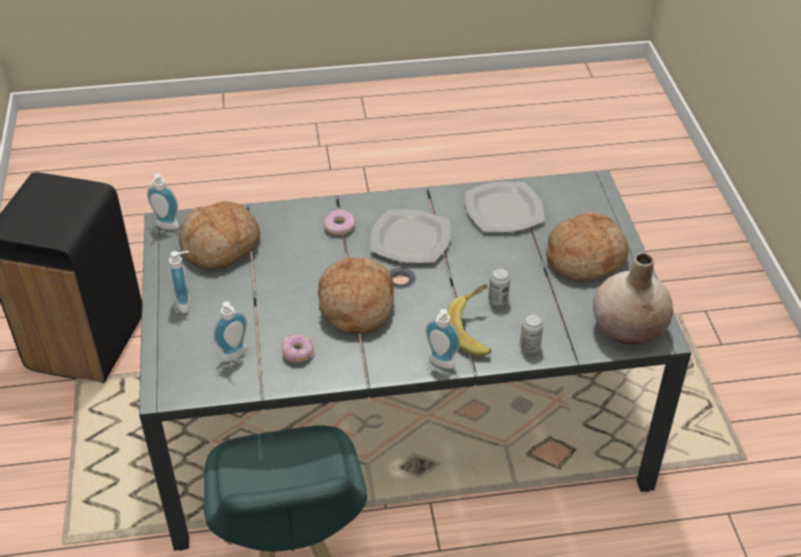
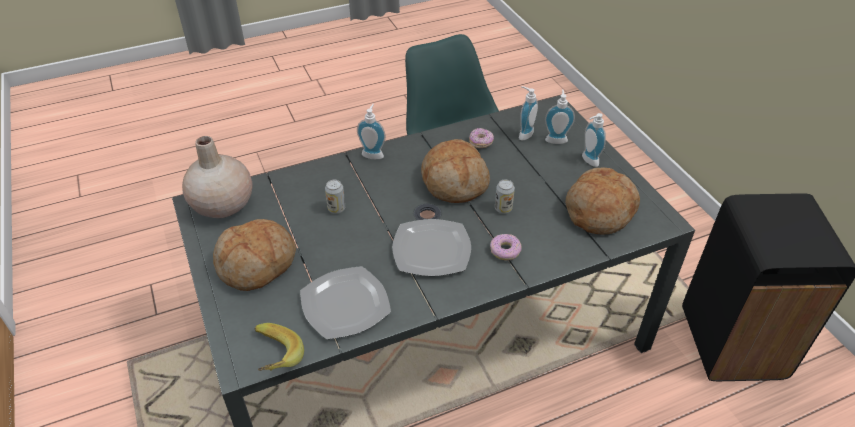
camera: 165 degrees right, 0 degrees up
(165, 227) = (663, 218): soap dispenser -> soap dispenser (556, 139)
(475, 331) = (351, 180): banana -> banana (272, 359)
(530, 346) = (305, 177): can -> can (503, 208)

